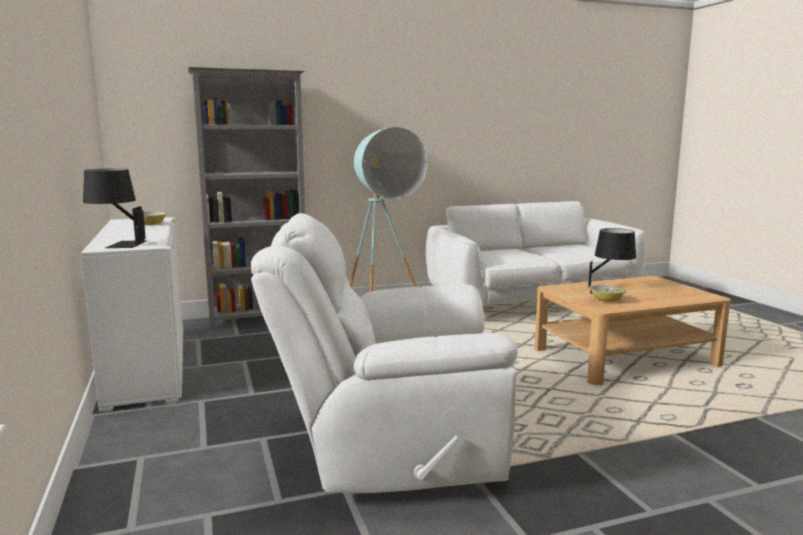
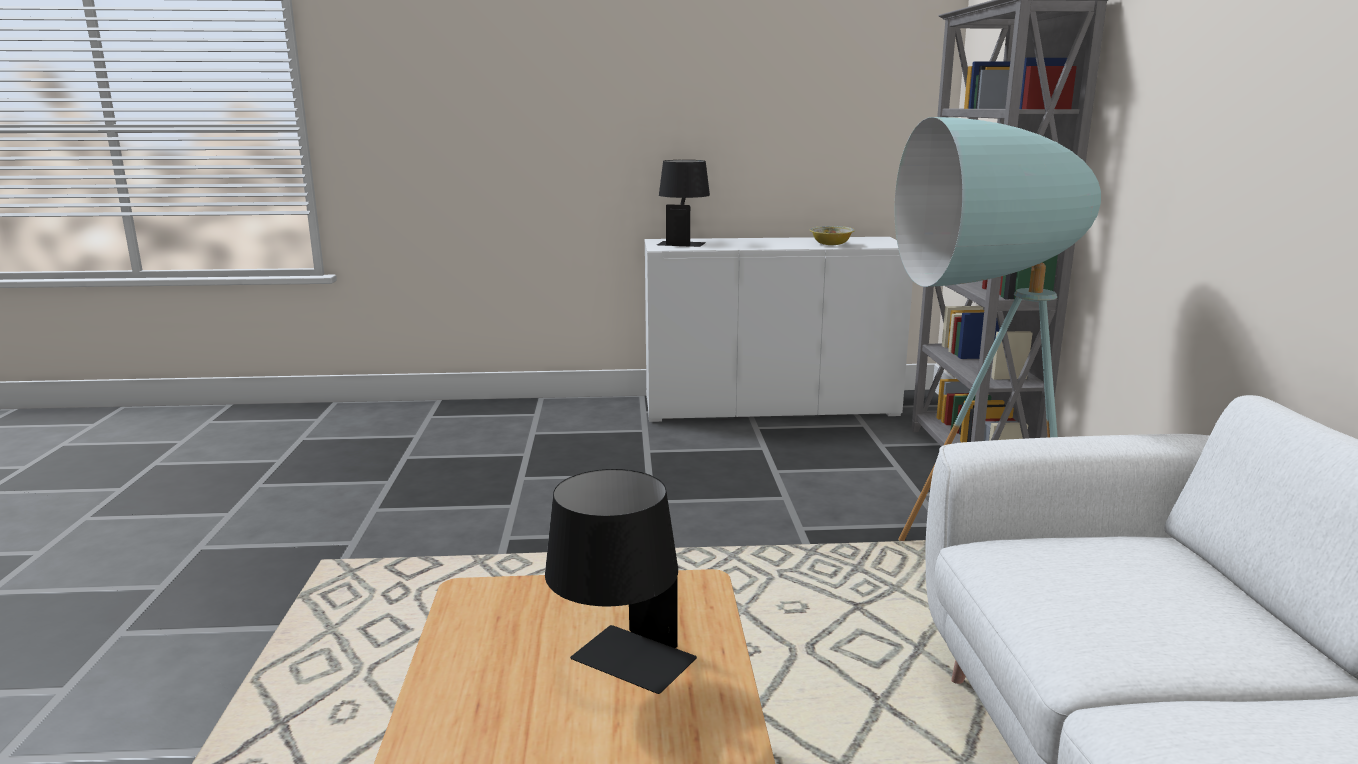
camera: 105 degrees right, 5 degrees up
(389, 450) = (436, 507): white armchair -> none
(606, 300) = (528, 625): bowl -> none

